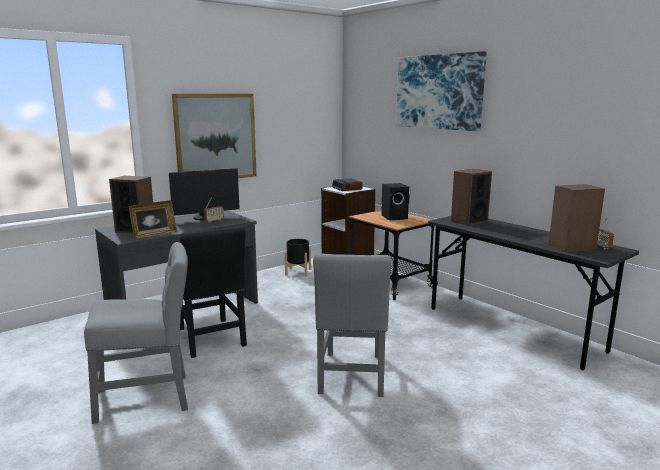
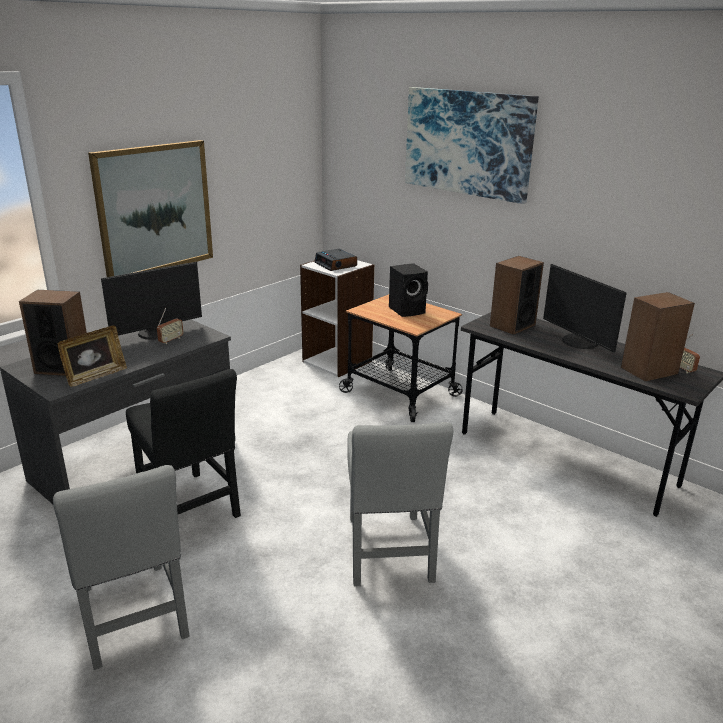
camera: 10 degrees left, 10 degrees up
(149, 398) = (133, 618): grey chair -> grey chair turned 90 degrees clockwise
(298, 272) = (275, 381): black planter -> none
(519, 231) = (578, 342): none -> monitor

